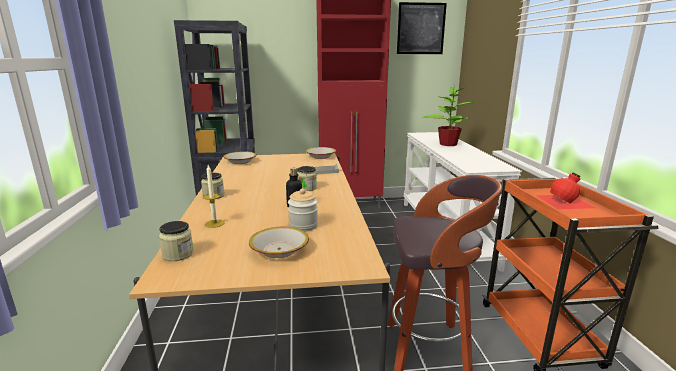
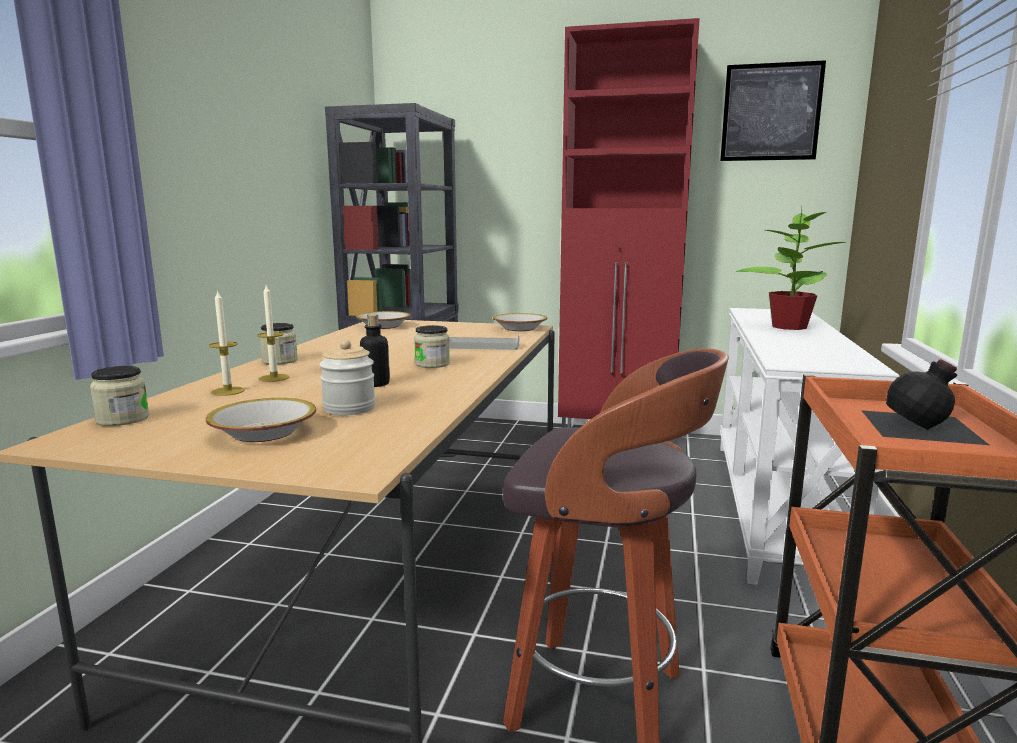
camera: 20 degrees right, 5 degrees down
(229, 209) = (274, 378): none -> candle
(565, 201) = (922, 427): red bottle -> black bottle

